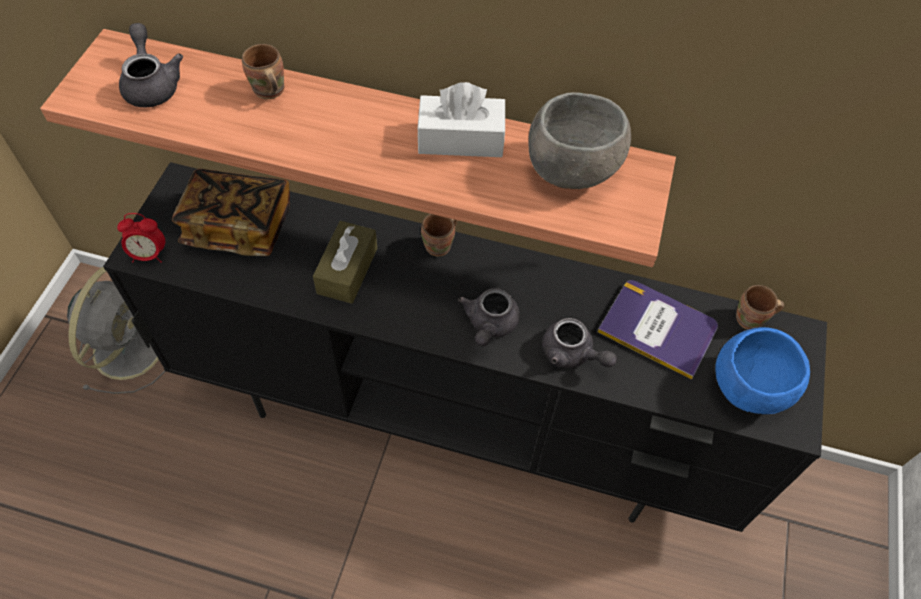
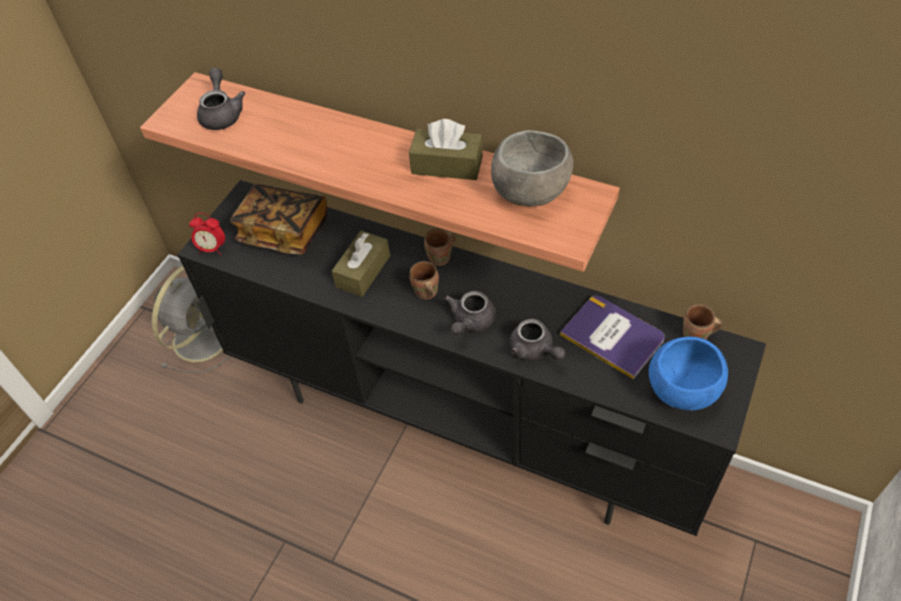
camera: 15 degrees right, 5 degrees down
(268, 92) = (306, 123): brown mug -> brown mug (425, 293)
(461, 139) = (447, 165): white tissue box -> brown tissue box

